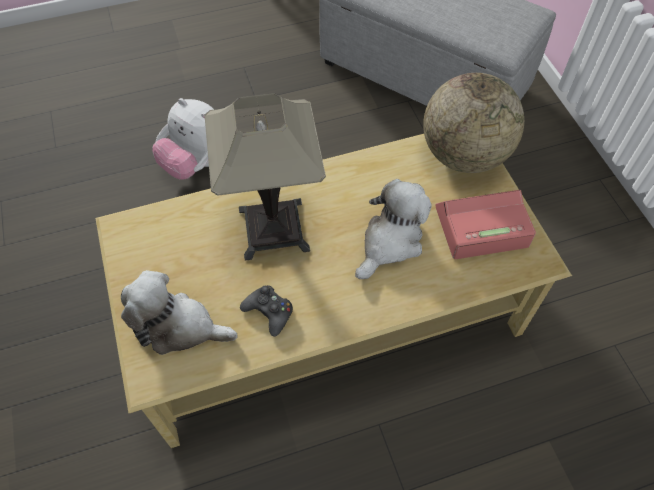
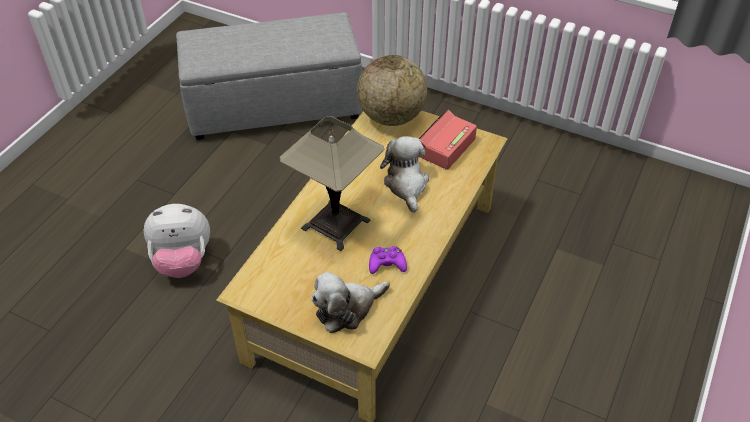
camera: 45 degrees left, 10 degrees down
(269, 312) = (387, 264): black game controller -> purple game controller

